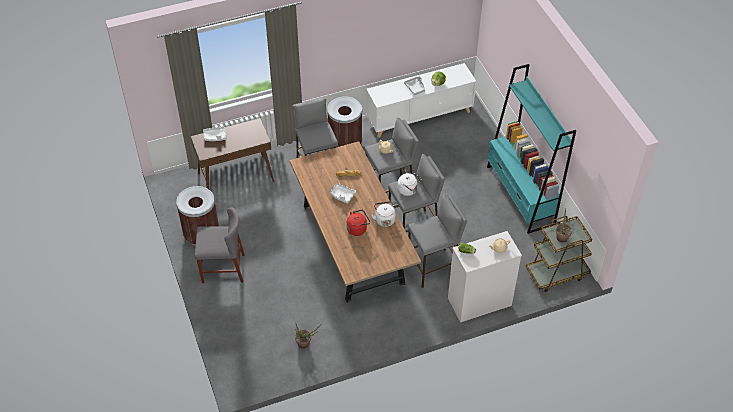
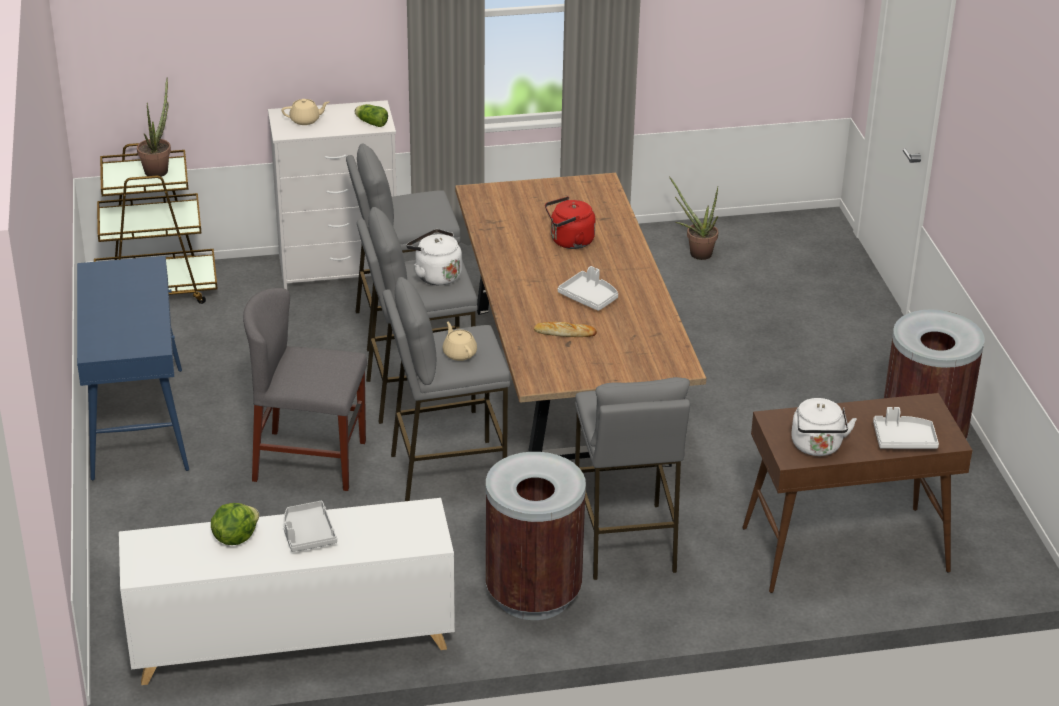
camera: 170 degrees left, 15 degrees down
(223, 268) = (865, 376): grey chair -> grey chair (310, 461)
(384, 219) = (507, 249): white kettle -> white kettle (817, 447)
(520, 195) = (137, 423): turquoise bookcase -> blue console table

